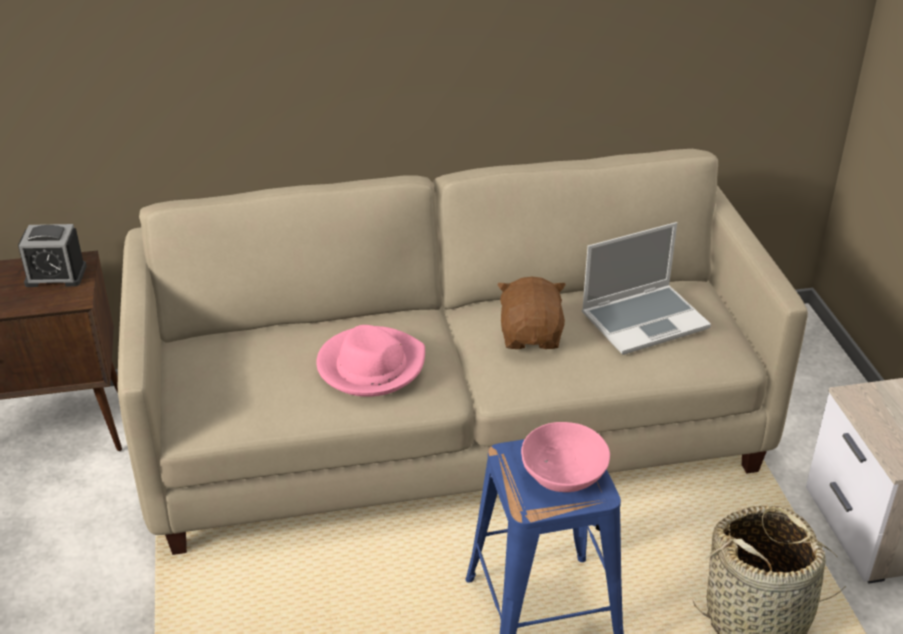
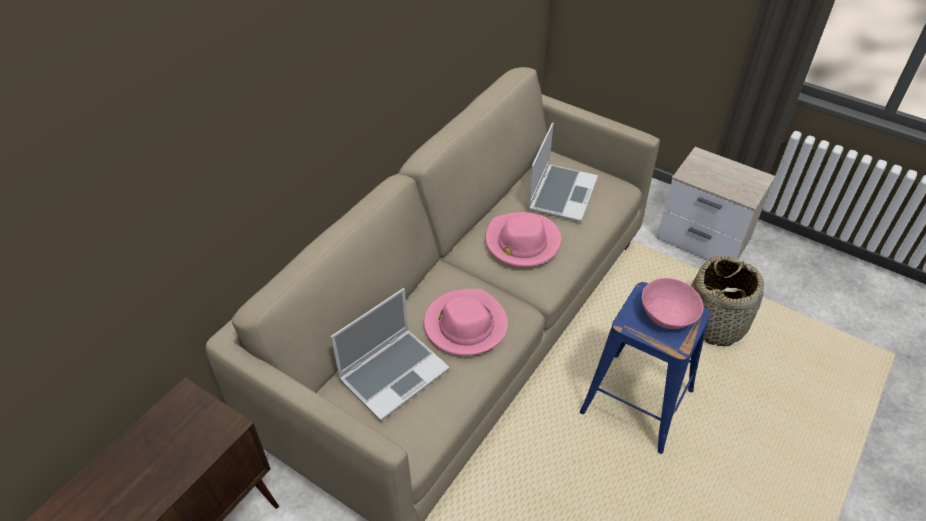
camera: 45 degrees left, 10 degrees up
(56, 275) = (183, 419): alarm clock -> none
(258, 361) = (394, 373): none -> laptop
(531, 336) = (522, 243): brown plush toy -> pink hat

